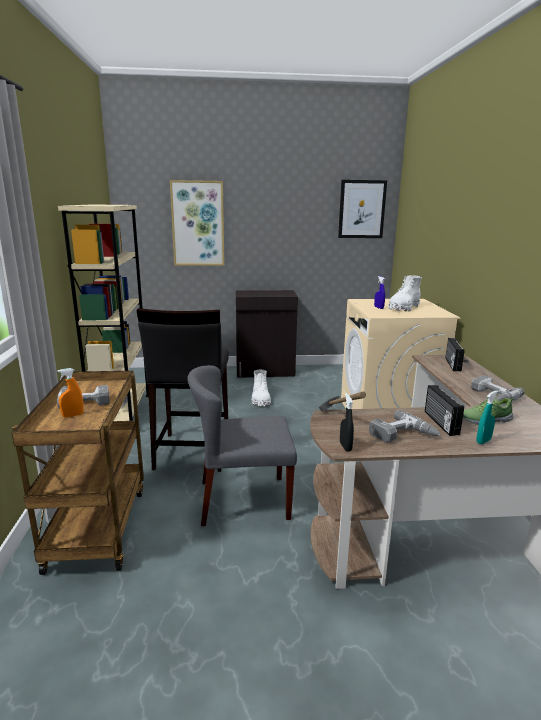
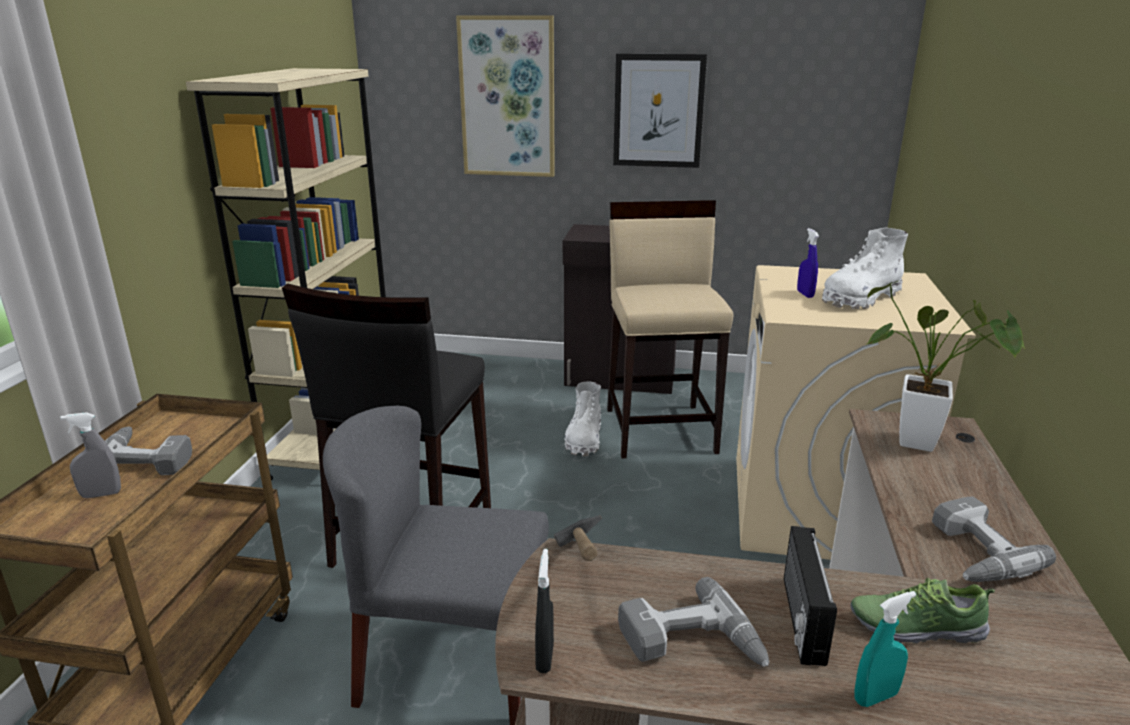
camera: 15 degrees right, 5 degrees up
(73, 415) = (101, 494): orange spray bottle -> grey spray bottle
(297, 392) = (661, 429): none -> beige stool
(361, 209) = (832, 70): picture -> picture (658, 111)
(452, 364) = (927, 445): radio -> potted plant

